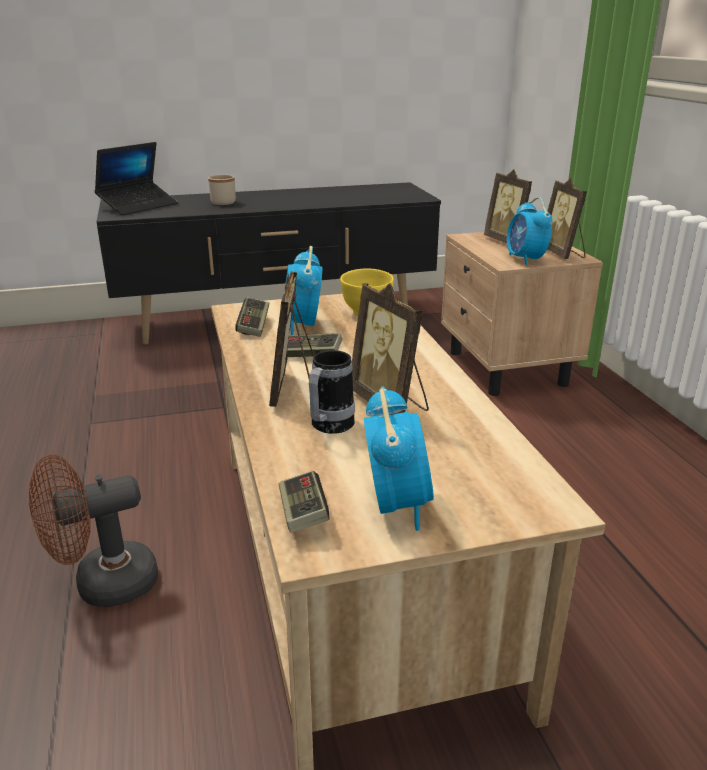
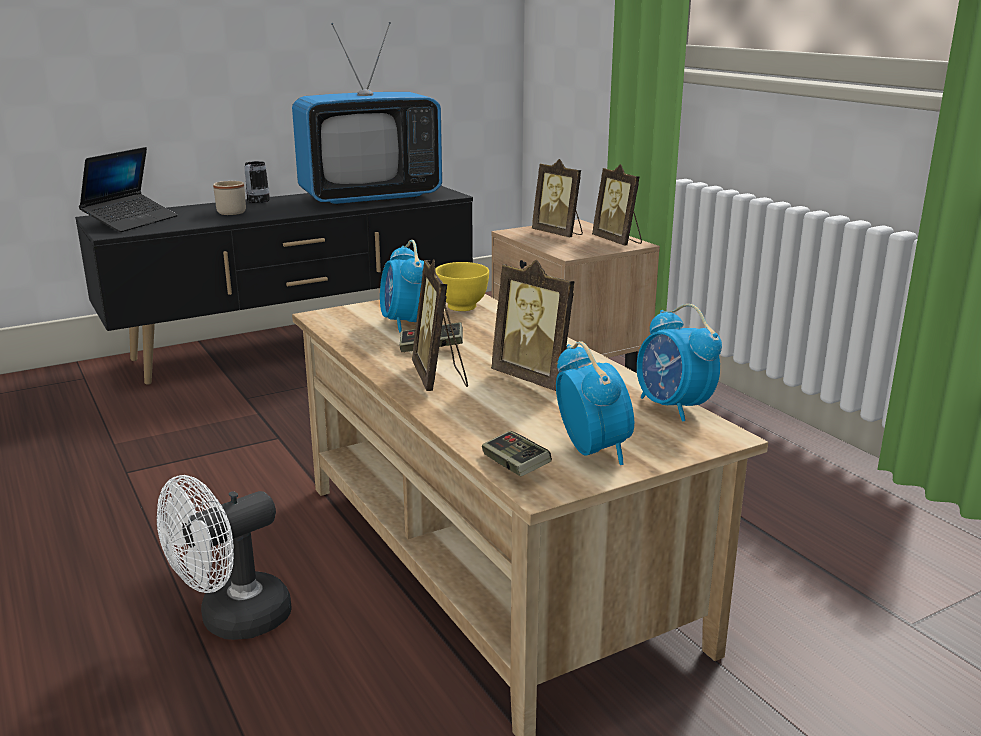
camera: 15 degrees left, 5 degrees down
(103, 585) = (233, 621): brown fan -> white fan
(254, 326) = (354, 328): game controller -> none
(328, 428) = (492, 403): mug -> mug (256, 202)
(349, 195) = (370, 197): none -> television
(525, 260) = (585, 249): alarm clock -> alarm clock (673, 407)

